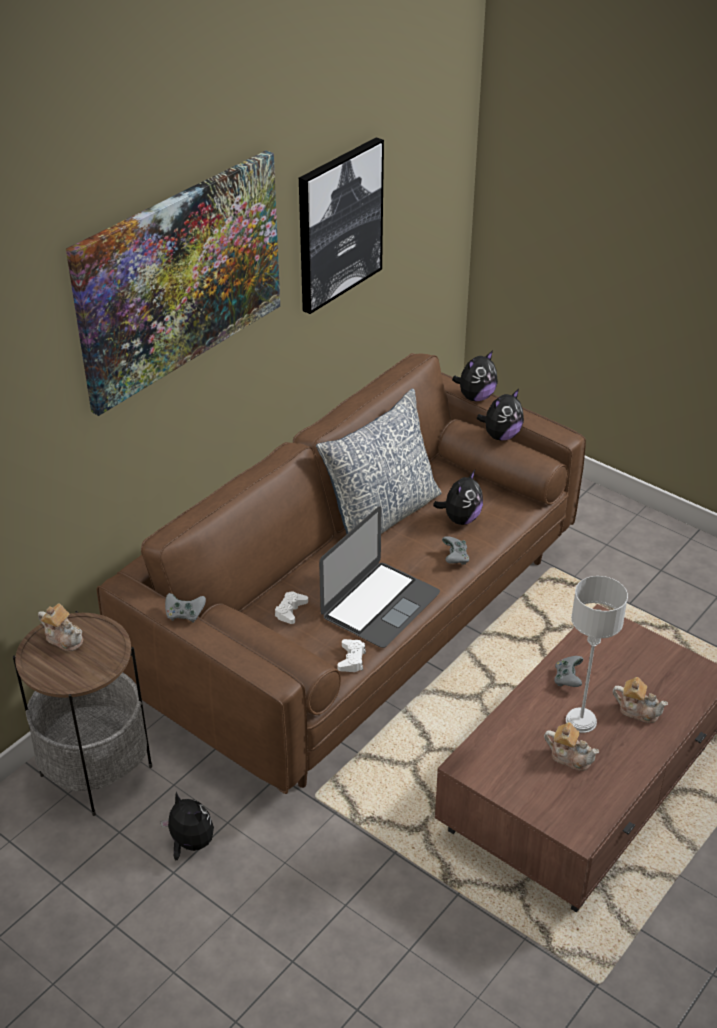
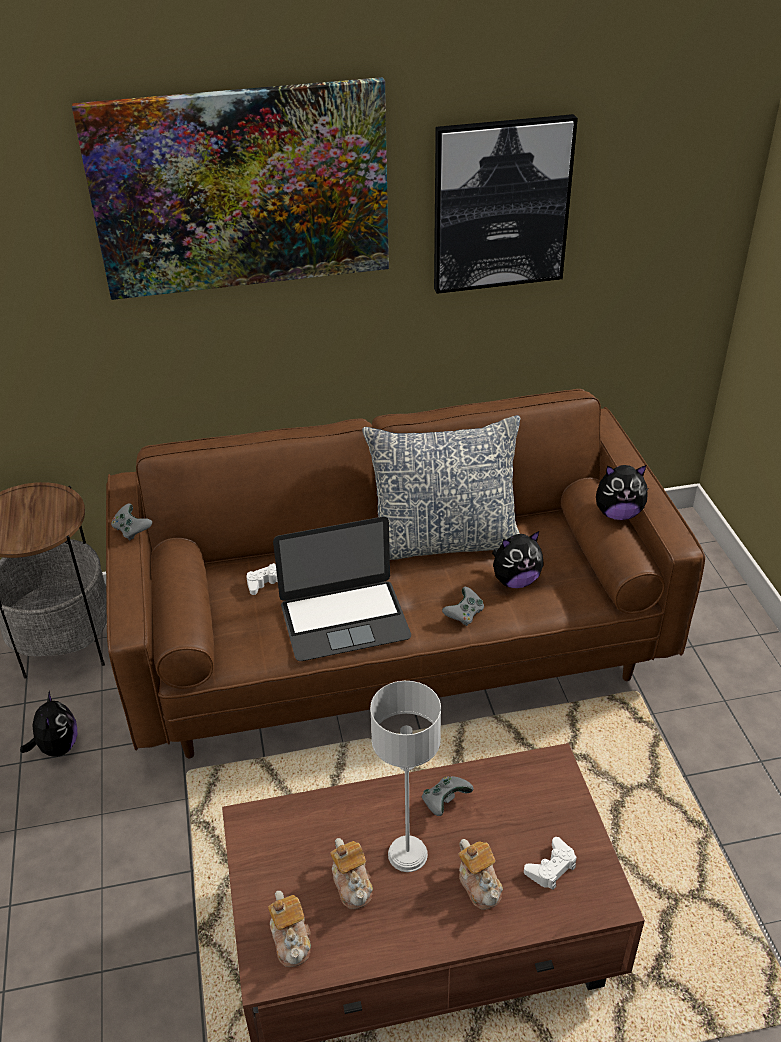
camera: 40 degrees right, 0 degrees up
(64, 638) = (34, 502): teapot -> teapot (291, 939)
(351, 659) = (260, 655): white game controller -> white game controller (551, 867)
(475, 397) = (627, 463): plush toy -> none

